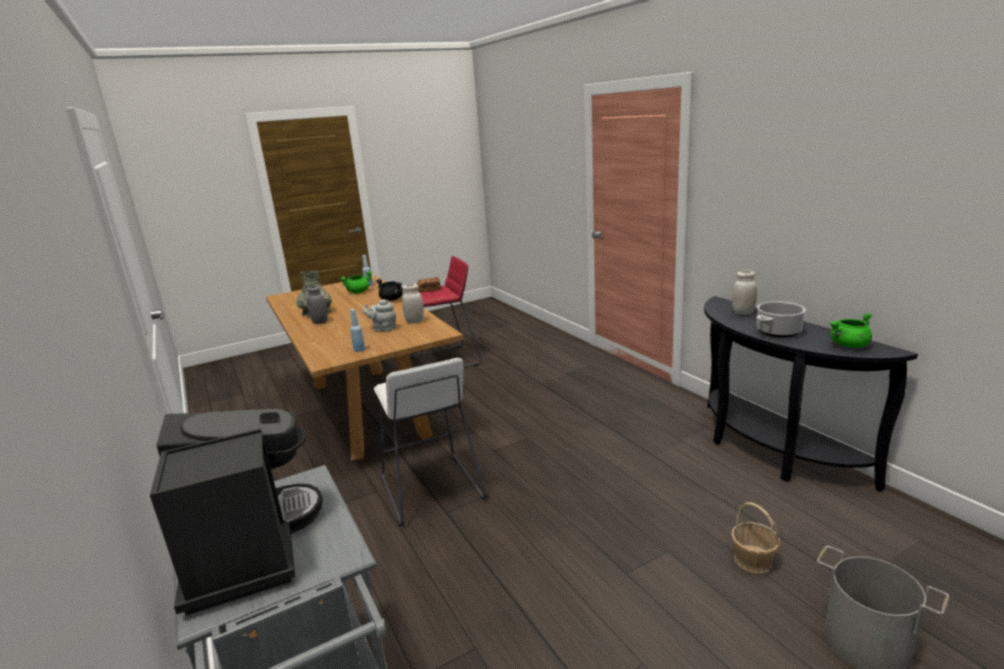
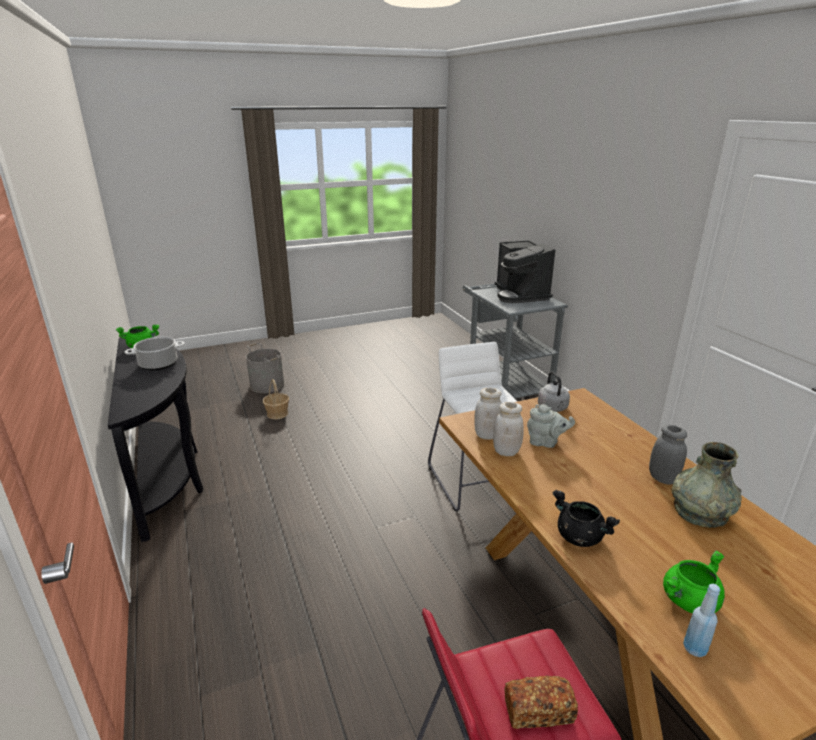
camera: 175 degrees left, 5 degrees up
(359, 350) = (553, 408): blue bottle -> grey kettle
(743, 313) = (138, 390): white jar -> white jar (487, 435)

